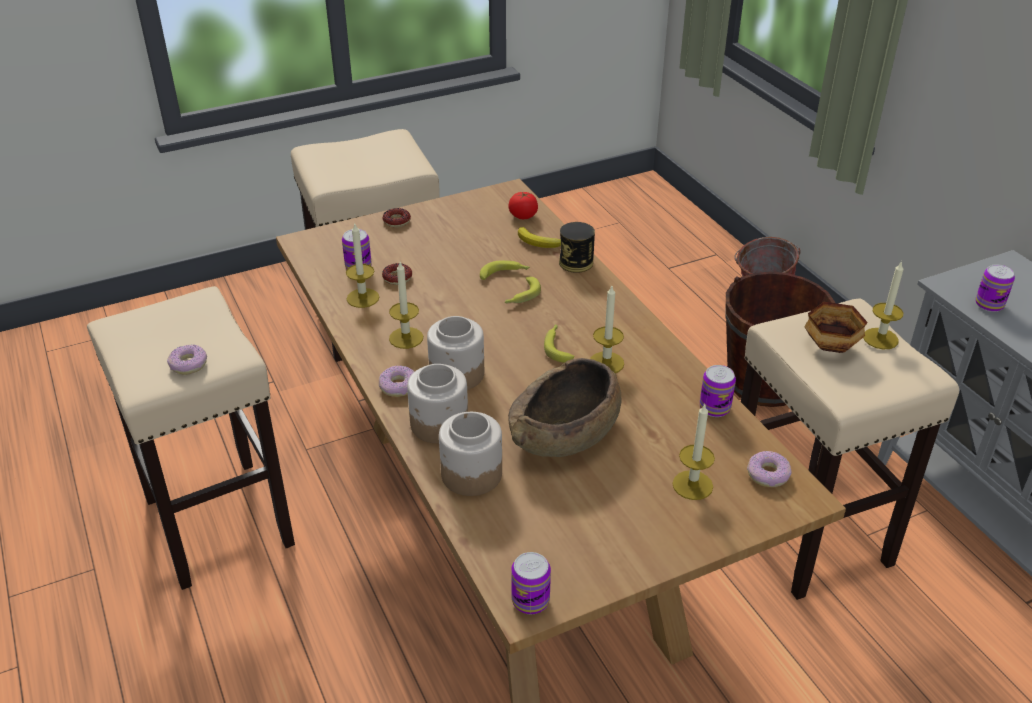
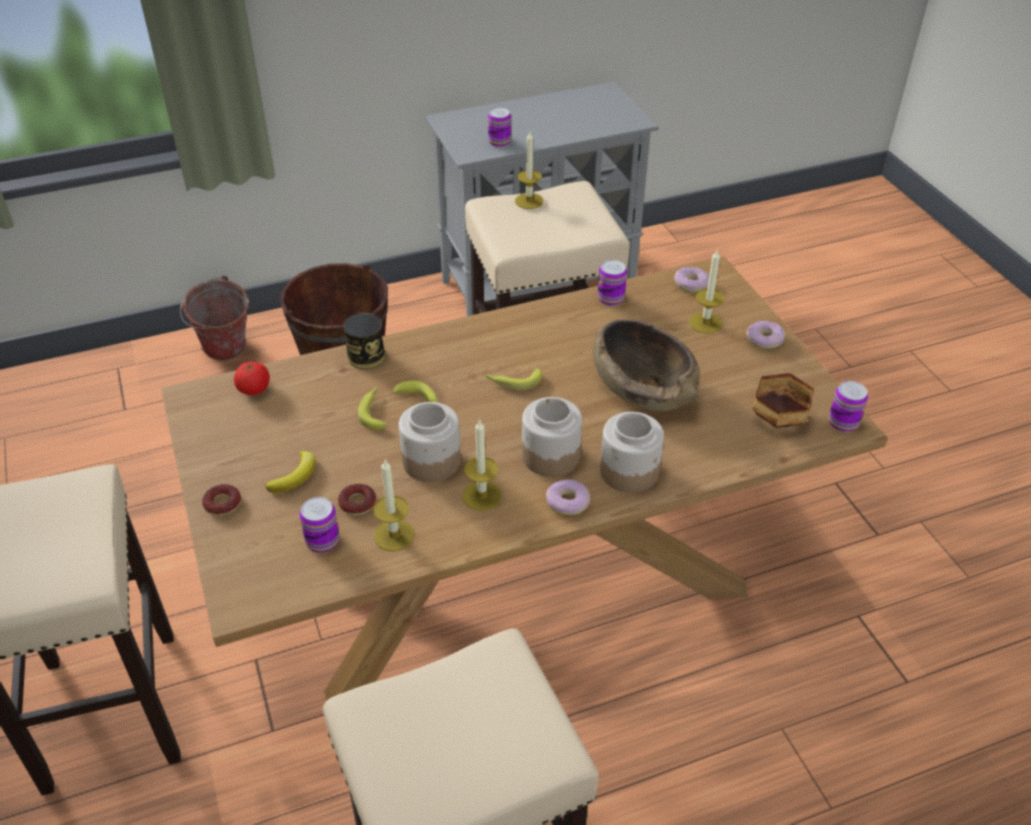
camera: 85 degrees left, 5 degrees up
(188, 364) = (514, 706): donut -> donut (764, 339)
(471, 474) = (699, 451): jar -> jar (430, 461)
(539, 242) = (316, 381): banana -> banana (295, 475)
(606, 363) = (543, 352): candle -> none
(829, 346) = (536, 226): bowl -> bowl (779, 420)

